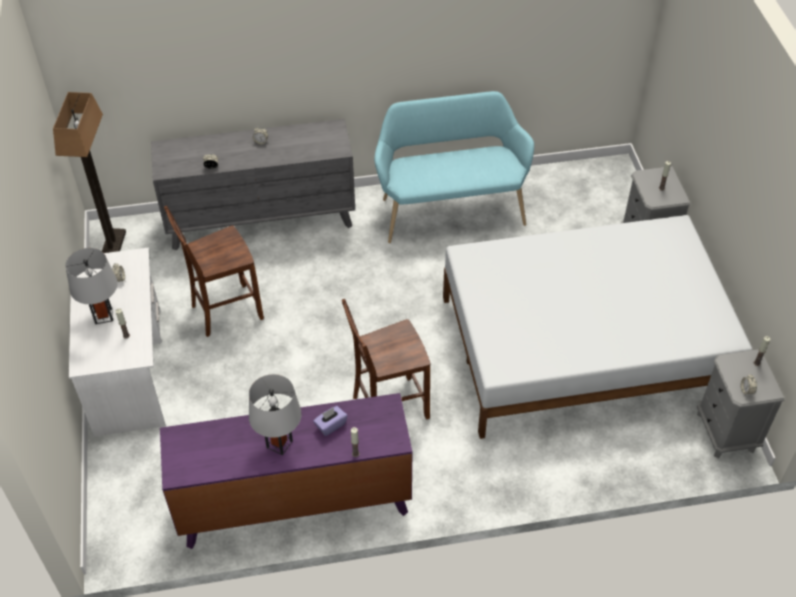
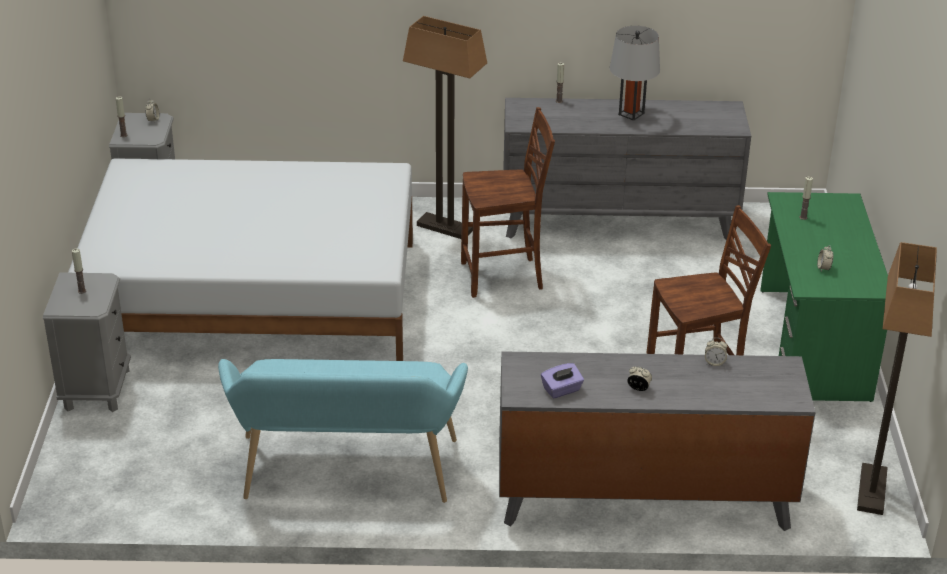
camera: 170 degrees left, 15 degrees down
(103, 316) = (835, 237): grey table lamp -> none
(129, 371) = (813, 344): white desk -> green desk
(294, 503) = (618, 221): purple dresser -> grey dresser
(330, 425) = (579, 119): purple tissue box -> purple tissue box (562, 390)
(456, 464) = (445, 227): none -> floor lamp

